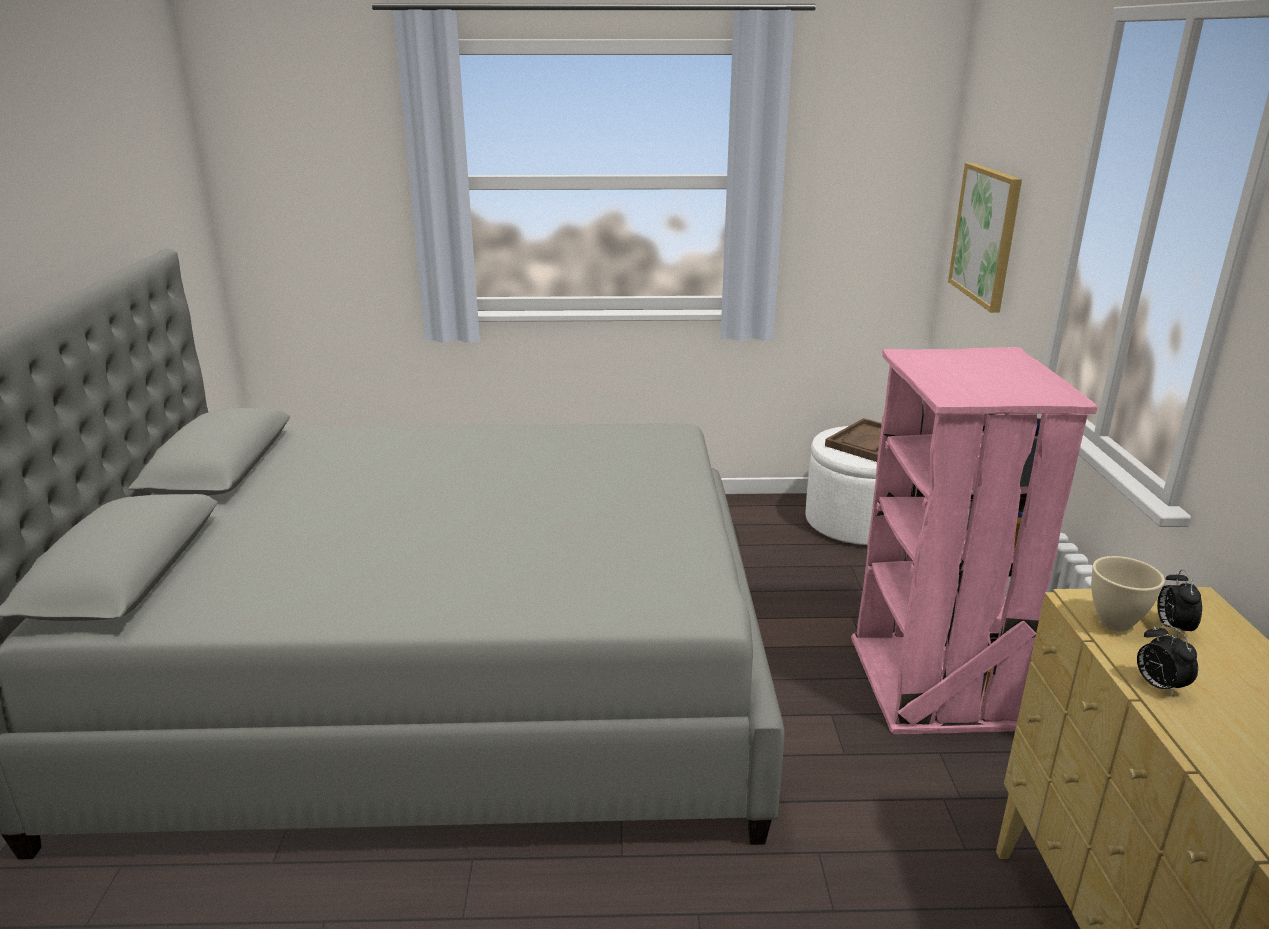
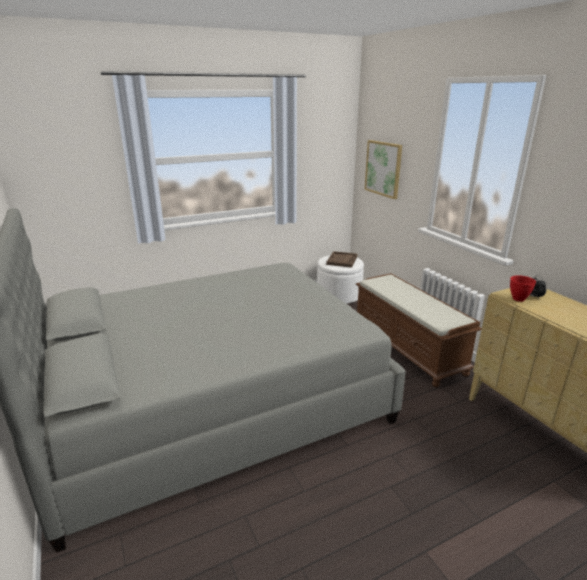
camera: 25 degrees left, 0 degrees up
(932, 682) = (408, 347): pink bookcase -> brown bench
(1115, 624) = (519, 299): beige bowl -> red bowl
(1158, 686) = (548, 315): alarm clock -> none

